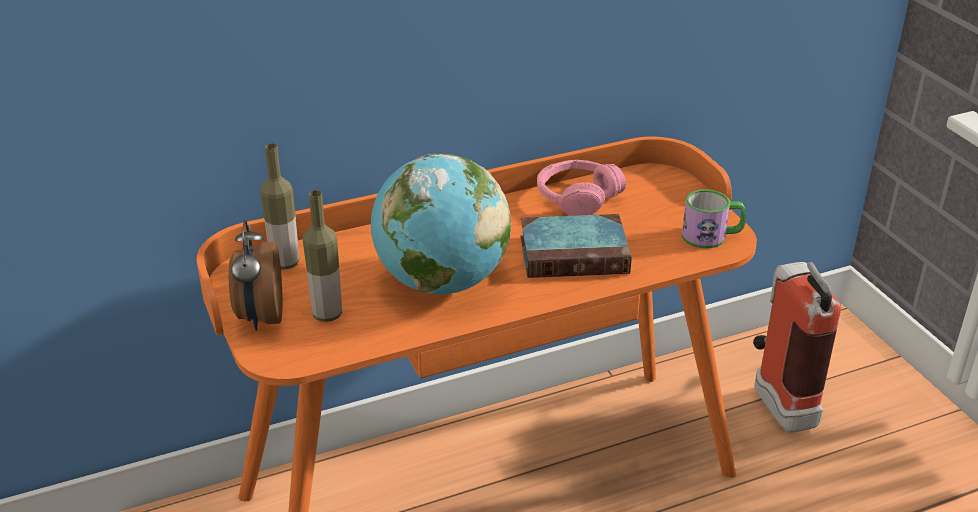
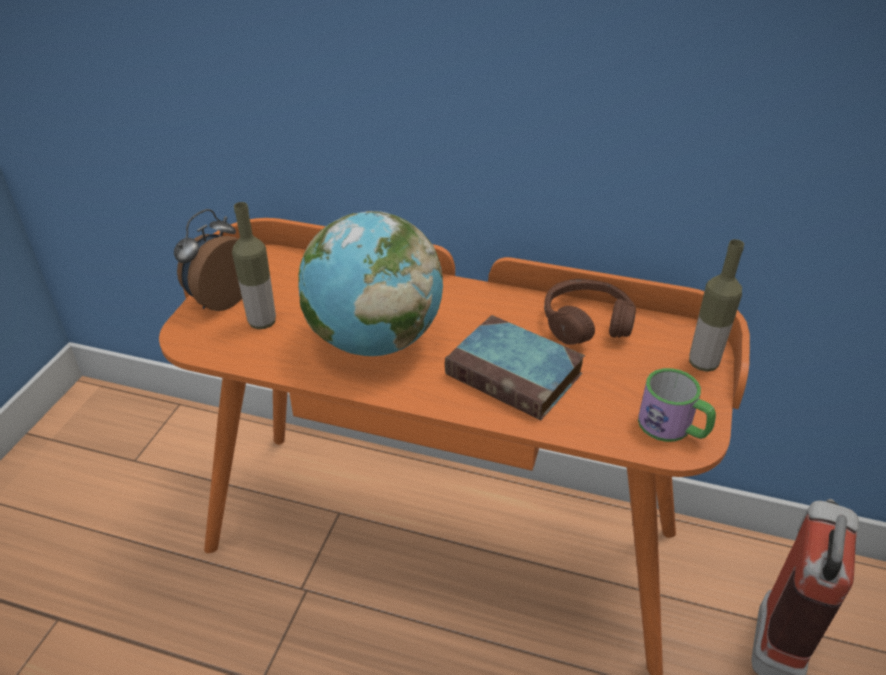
camera: 40 degrees right, 5 degrees up
(285, 263) = (291, 266): bottle -> bottle (703, 363)
(577, 198) = (586, 322): pink headphones -> brown headphones

